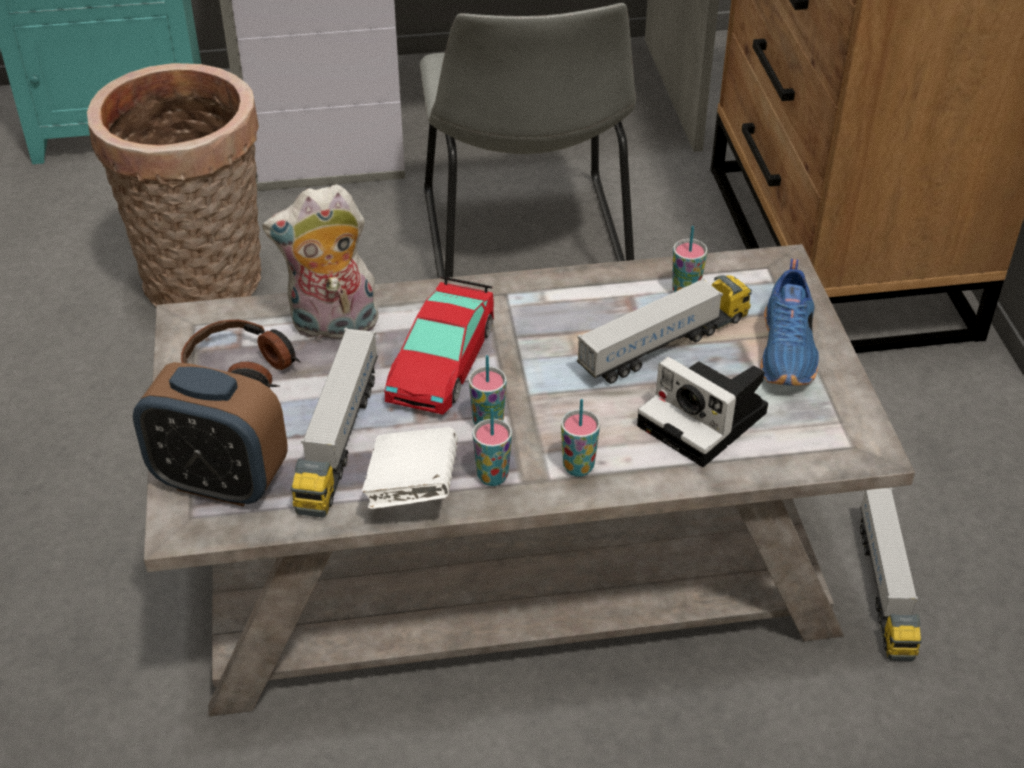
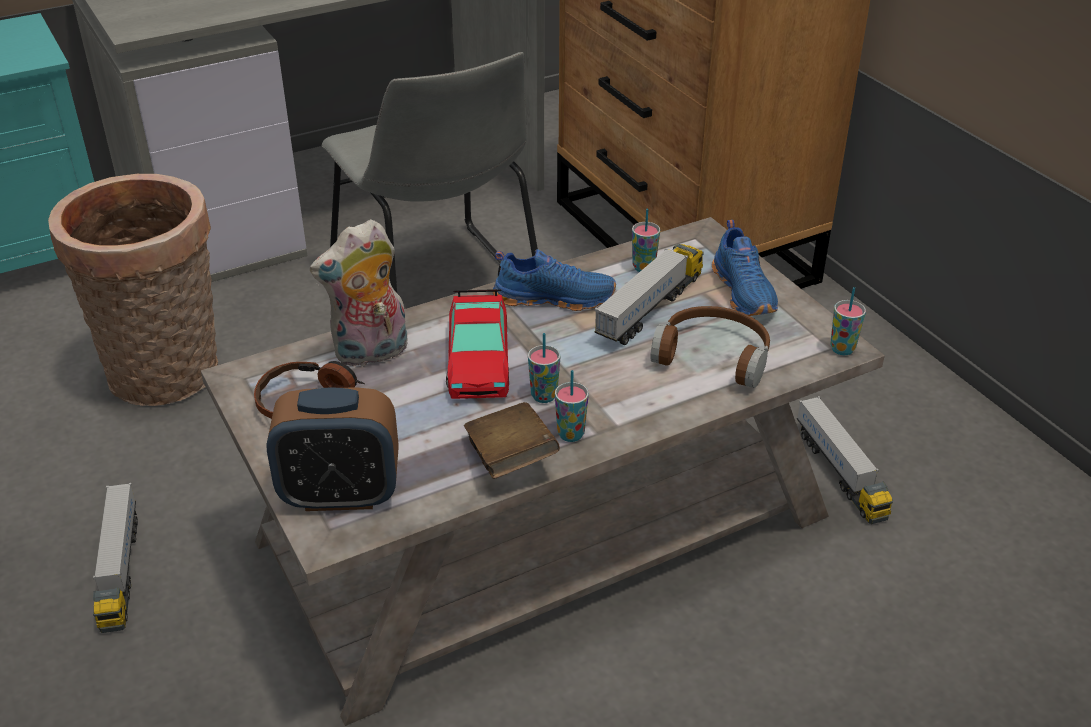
camera: 20 degrees left, 5 degrees down
(338, 439) = (426, 437): toy truck -> toy truck (120, 570)
(413, 488) = (510, 459): white book -> brown book
(563, 306) = (554, 297): none -> blue shoe
(578, 467) = (635, 411): cup -> cup (842, 349)
(707, 421) = (714, 355): camera -> brown headphones

